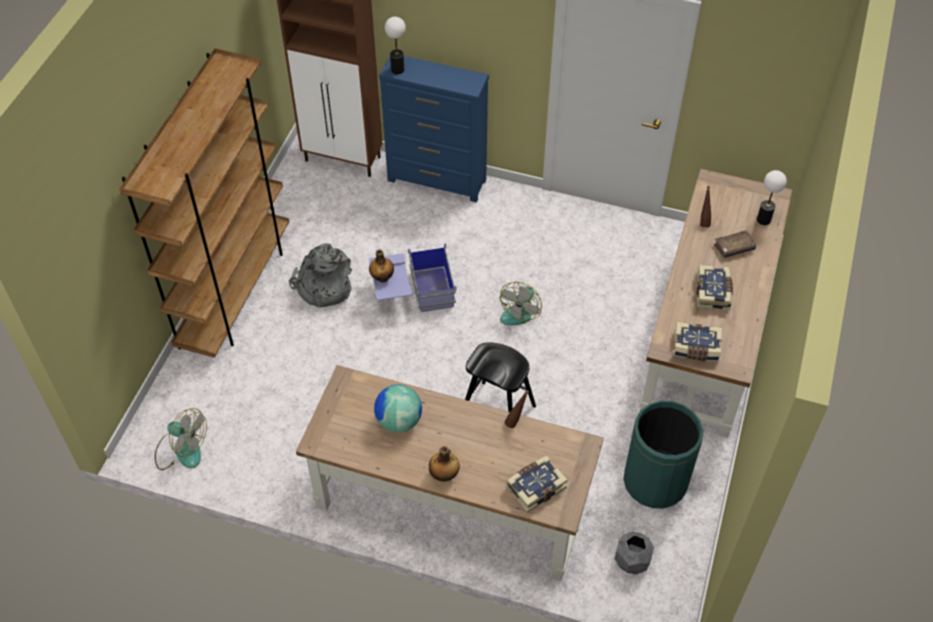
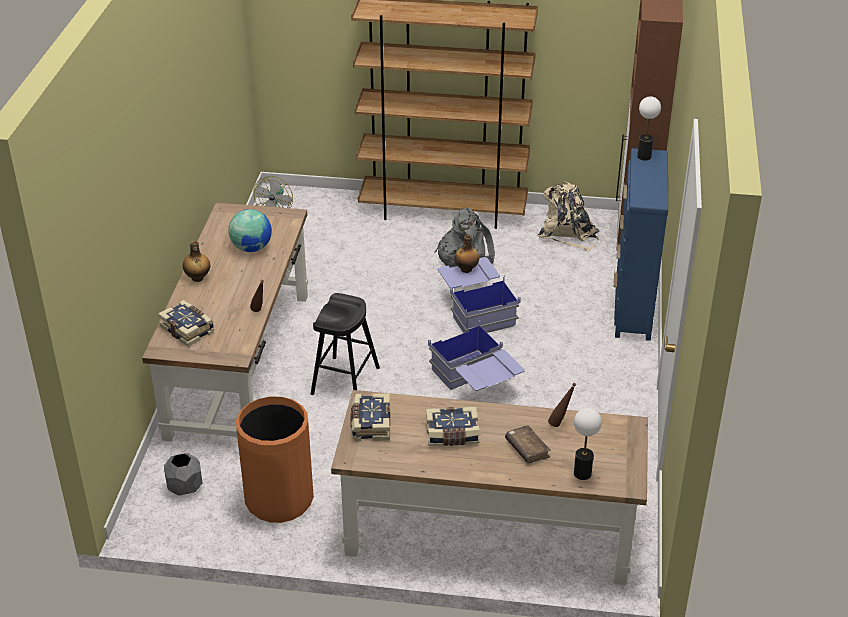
camera: 80 degrees right, 15 degrees down
(310, 202) = (568, 234): none -> beige backpack
(520, 310) = (476, 383): fan -> blue storage box
(655, 482) = (279, 499): green trash can -> orange trash can

